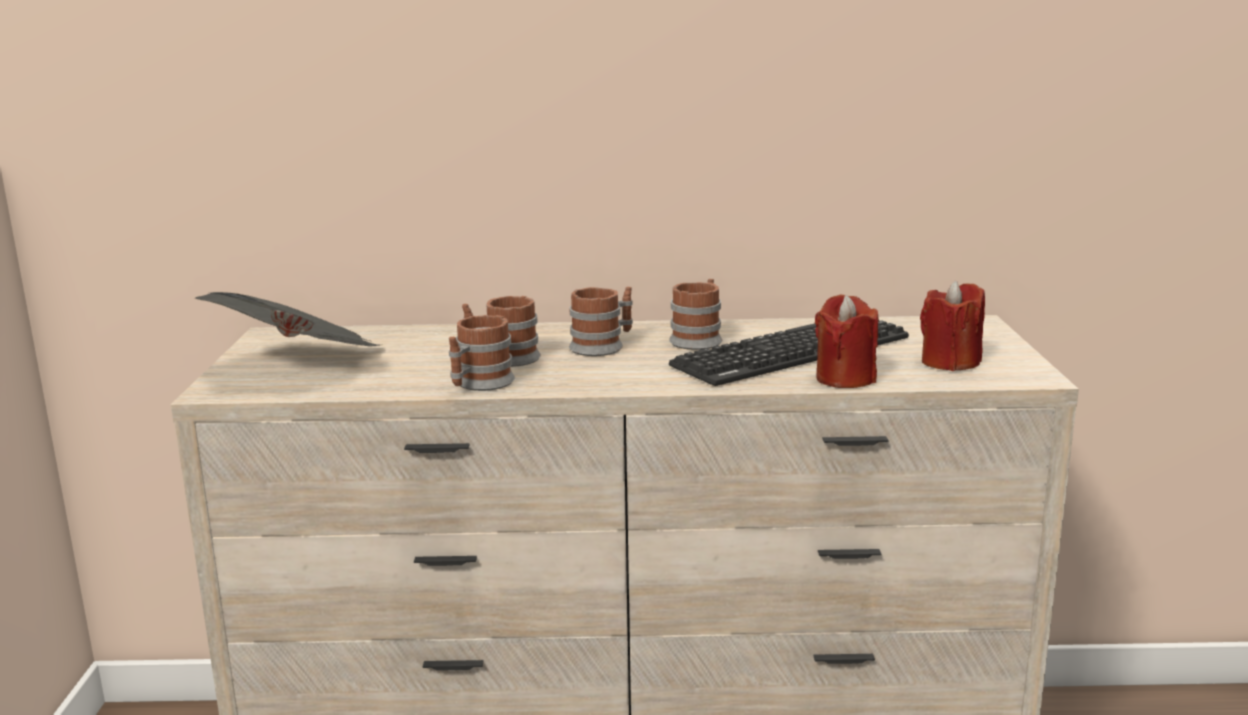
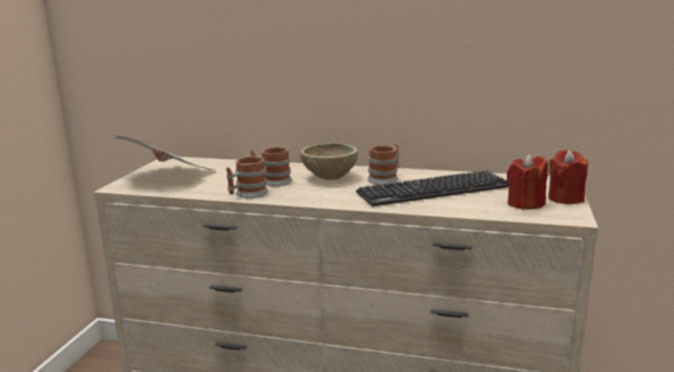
camera: 15 degrees right, 0 degrees up
(603, 346) = (330, 178): mug -> beige bowl
(845, 378) = (452, 208): red candle -> red candle (565, 198)

